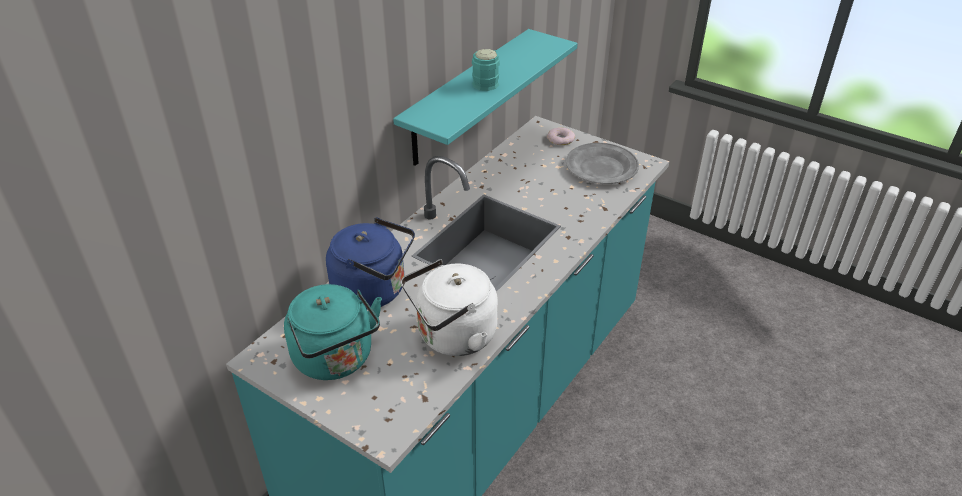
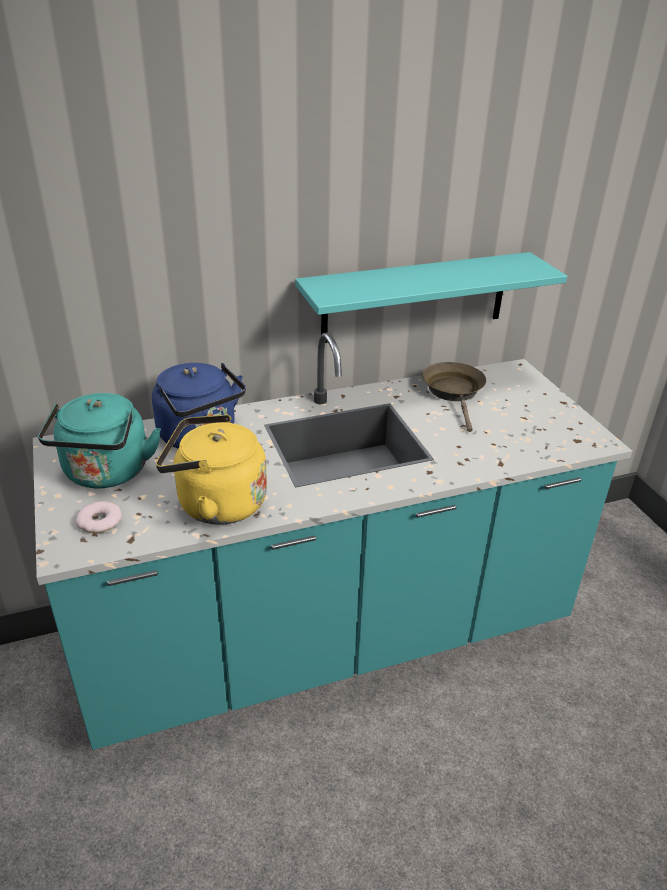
camera: 35 degrees right, 5 degrees down
(452, 337) = (216, 503): white kettle -> yellow kettle
(487, 81) = (423, 278): turquoise mug -> none
(518, 165) = (454, 392): none -> brown frying pan
(560, 139) = (526, 387): donut -> donut (99, 521)
(601, 167) = (541, 426): grey plate -> none

